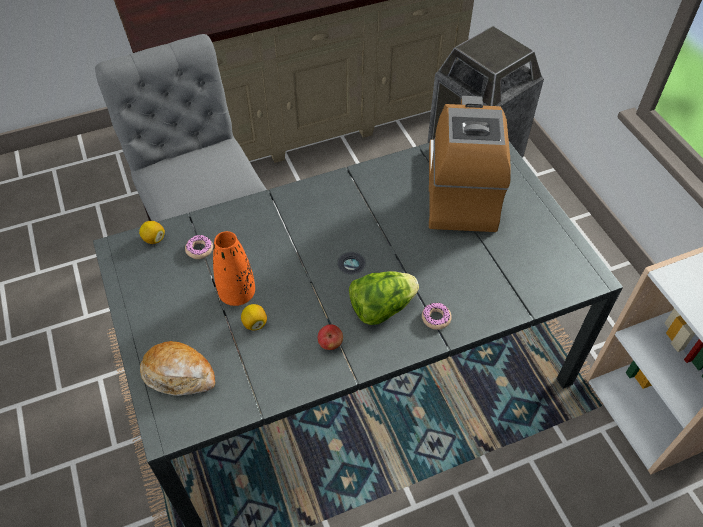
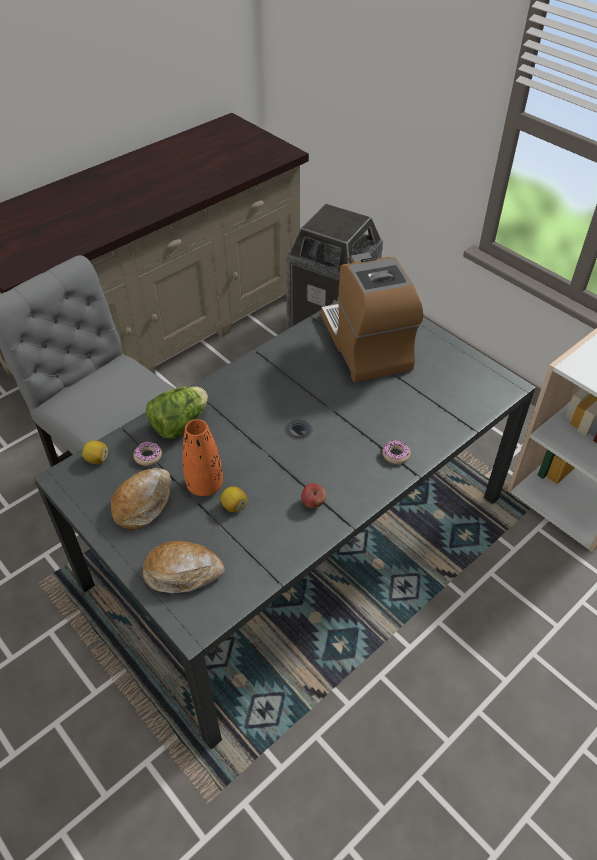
camera: 20 degrees left, 5 degrees down
(175, 295) = (143, 503): none -> bread
(381, 308) = (344, 459): lettuce -> lettuce (179, 424)

